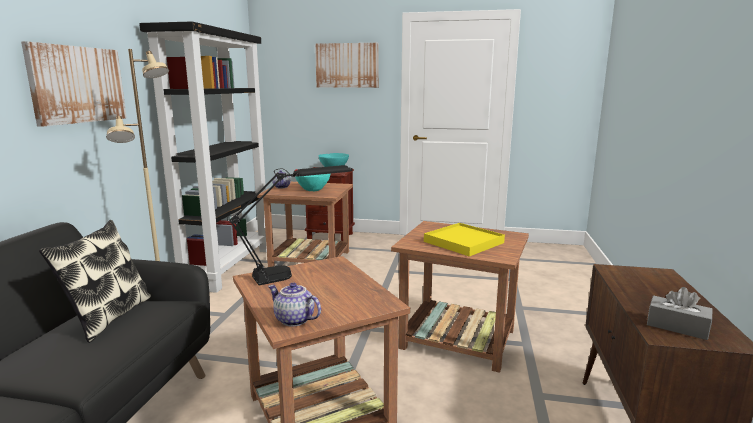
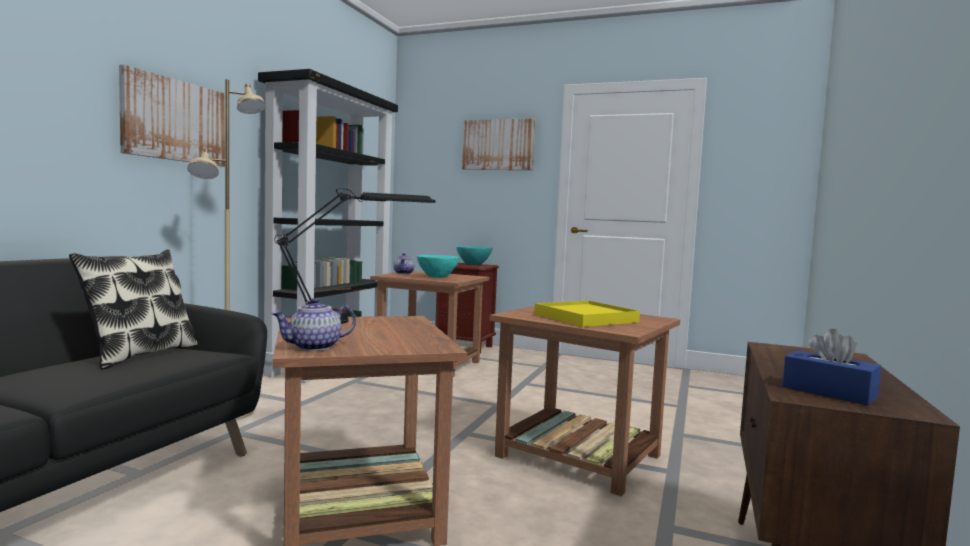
camera: 10 degrees right, 10 degrees down
(293, 320) = (314, 347): teapot -> teapot turned 75 degrees counterclockwise
(677, 327) = (828, 392): grey tissue box -> blue tissue box

